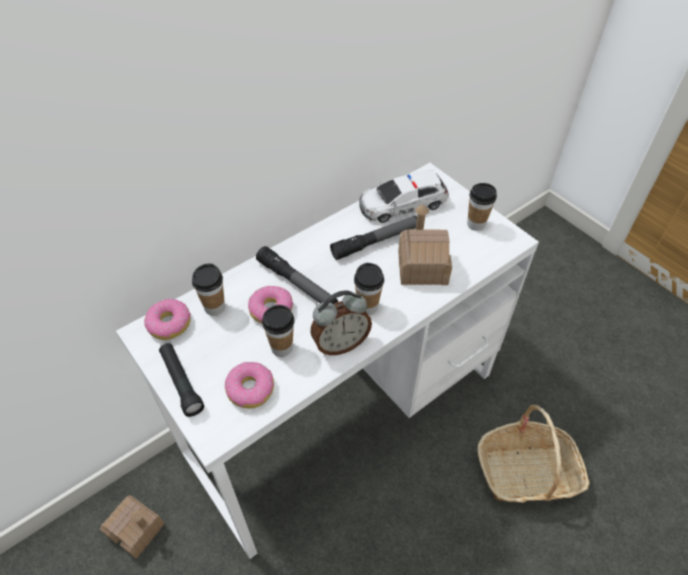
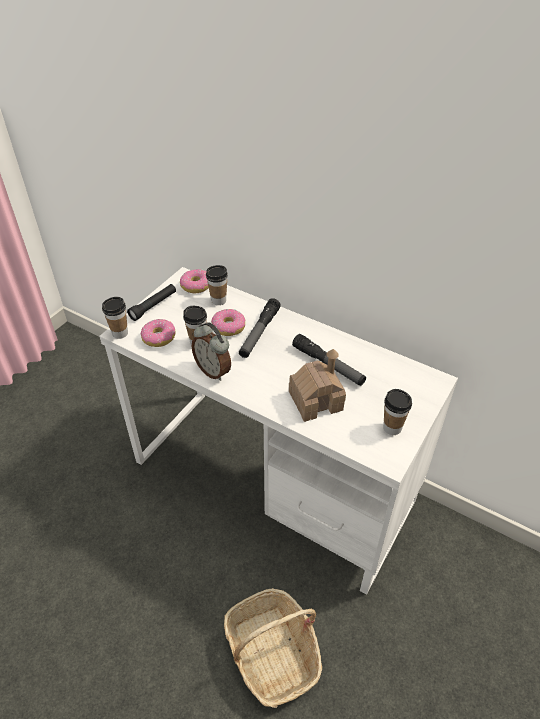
camera: 70 degrees right, 5 degrees down
(136, 530) = (139, 394): toy house -> none
(367, 307) = (255, 377): cup -> cup (120, 333)
(402, 204) = (385, 371): toy car -> none

